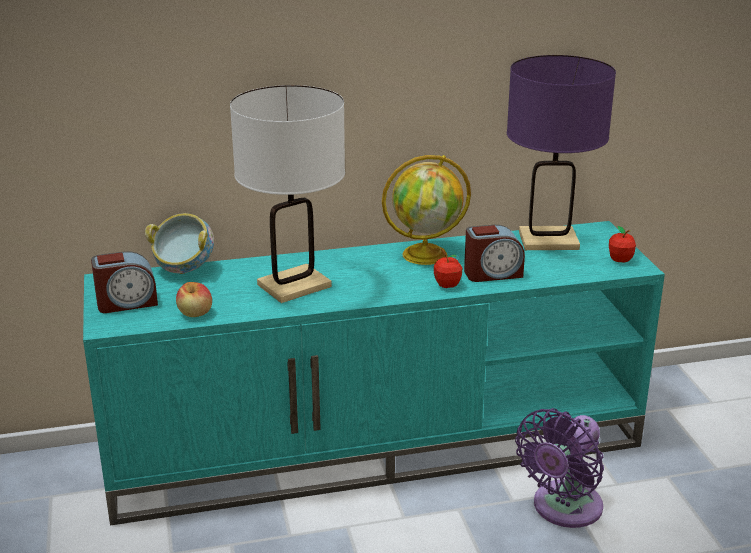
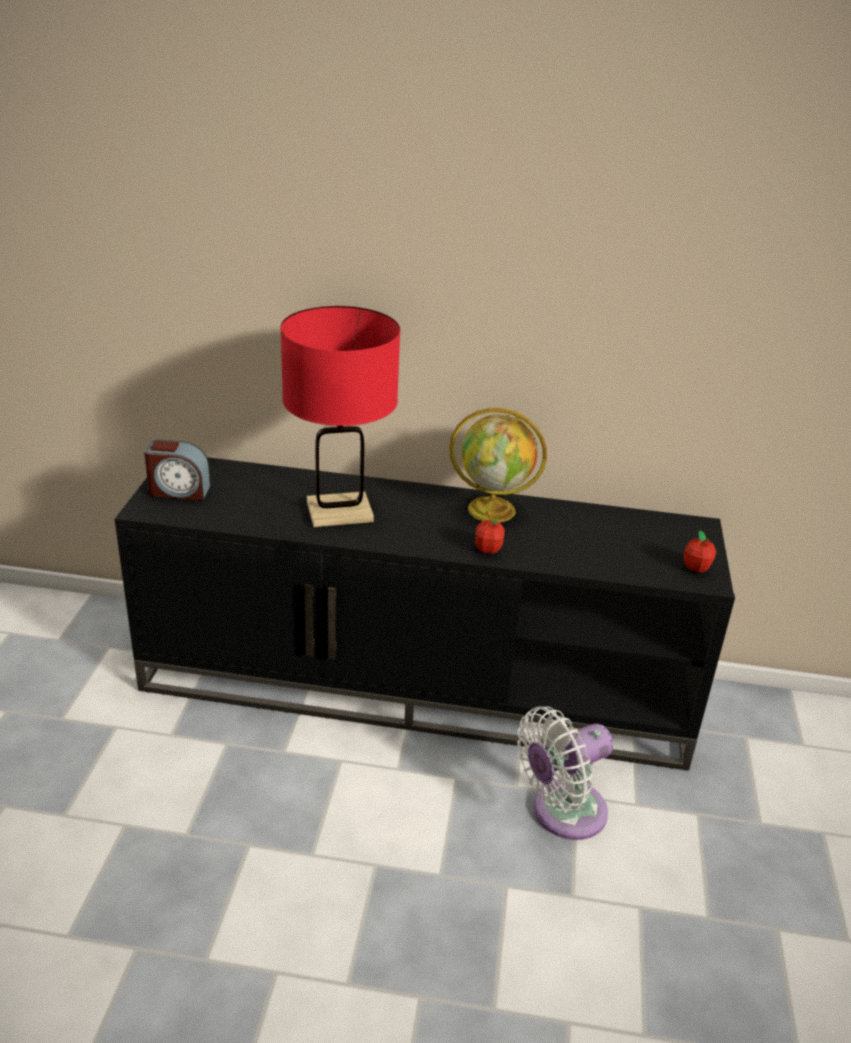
camera: 20 degrees right, 5 degrees up
(184, 270) = (253, 470): bowl -> none
(195, 313) = (228, 517): apple -> none
(294, 286) = (339, 512): white table lamp -> red table lamp
(376, 444) = (419, 685): turquoise tv stand -> black tv stand
(492, 273) = (544, 549): alarm clock -> none
(548, 240) = (633, 526): purple table lamp -> none
(563, 509) = (562, 813): purple fan -> white fan

